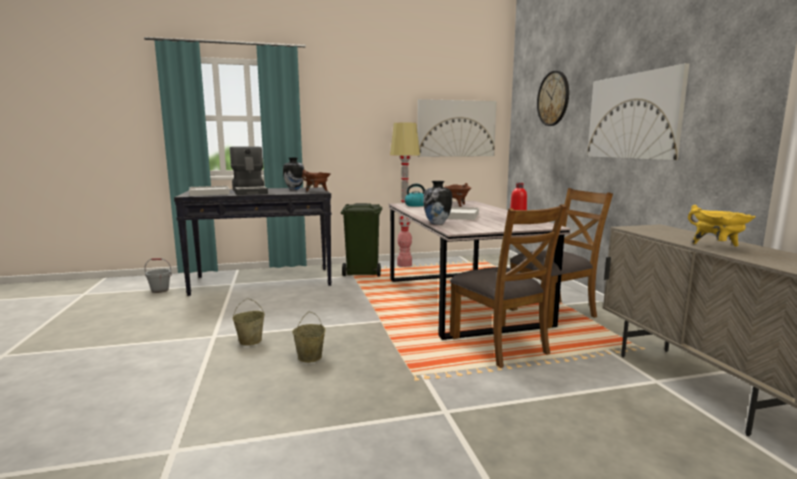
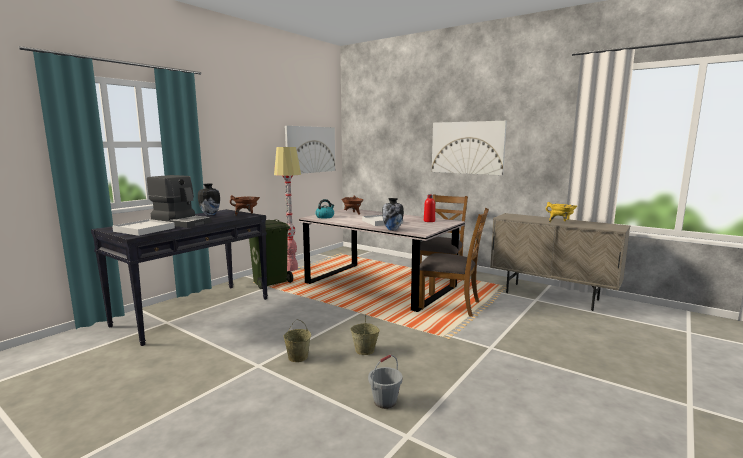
camera: 40 degrees left, 0 degrees up
(160, 290) = (92, 351): grey bucket -> grey bucket (385, 401)
(553, 98) = (391, 130): wall clock -> none

